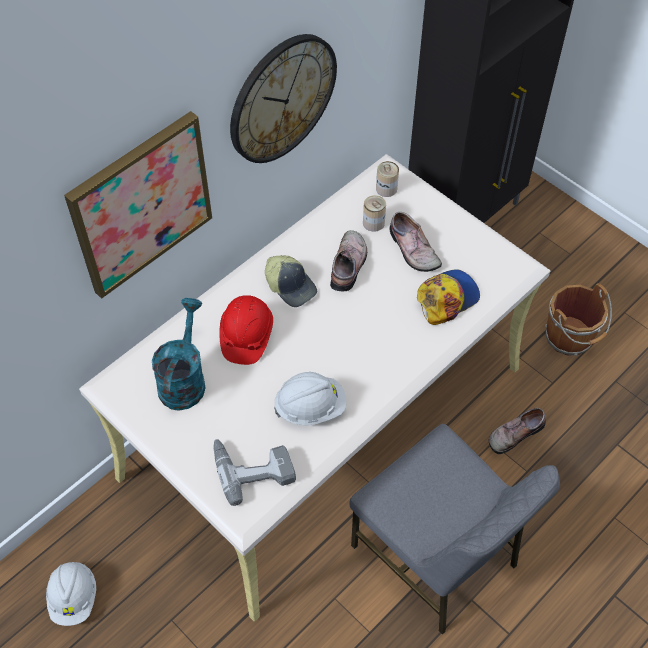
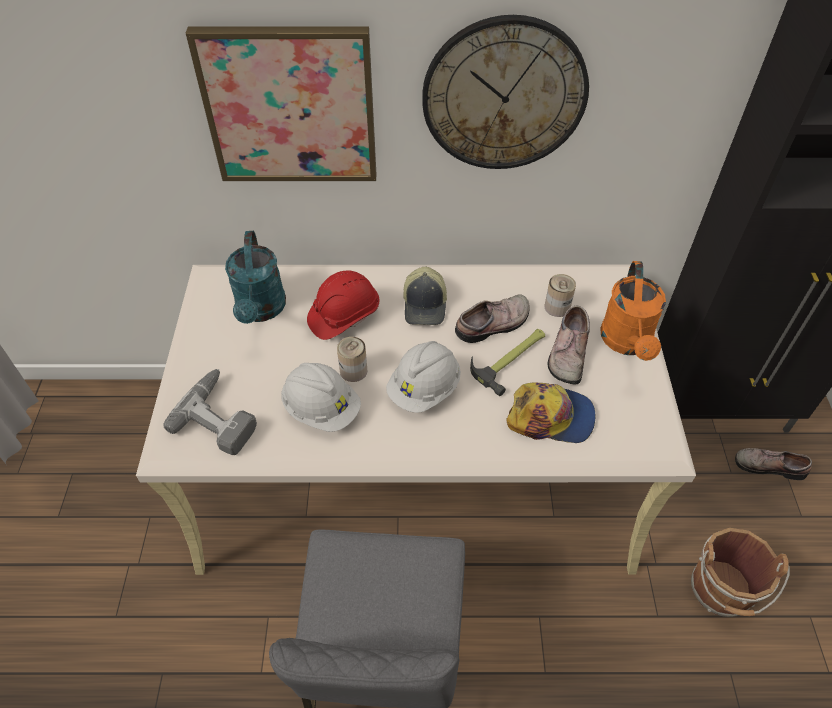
camera: 45 degrees right, 5 degrees down
(74, 598) = (117, 443): white hard hat -> white hard hat (424, 389)
(183, 379) = (261, 310): turquoise watering can -> turquoise watering can turned 120 degrees clockwise
(385, 279) = (511, 358): none -> hammer
(386, 188) = (602, 289): can -> can (353, 371)
(438, 216) = (627, 343): none -> orange watering can
(514, 433) = (570, 627): shoe -> shoe (768, 465)

